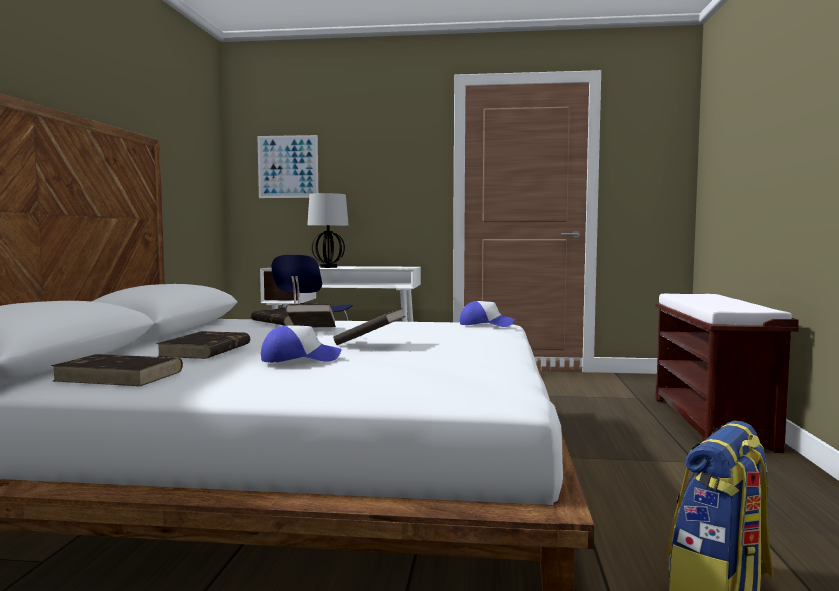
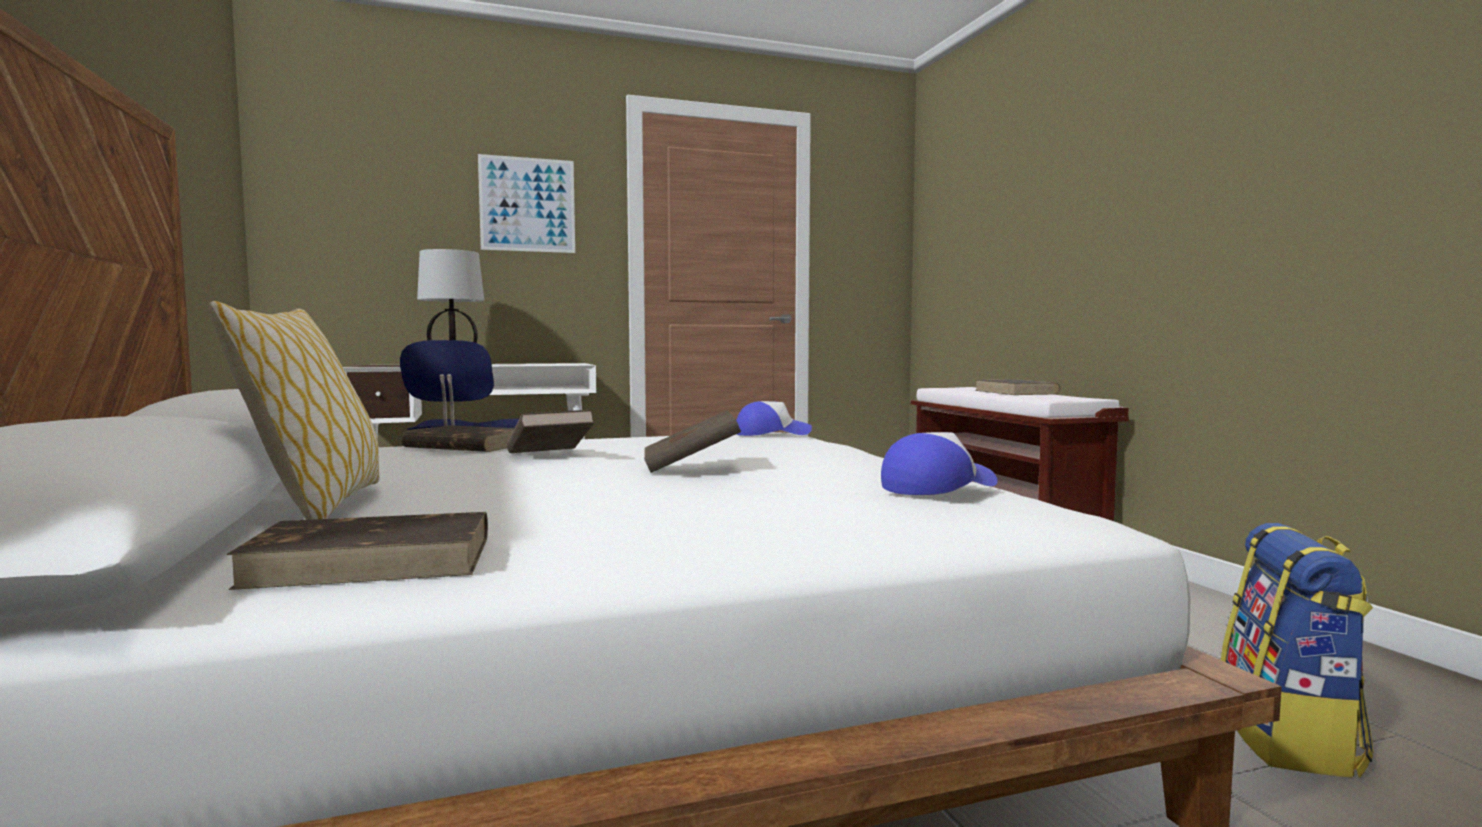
camera: 25 degrees left, 0 degrees up
(152, 349) = (316, 505): none -> pillow
(205, 350) = (442, 498): brown book -> brown book (1016, 392)
(288, 166) = (366, 207): picture -> picture (527, 204)
(300, 359) = (663, 496): cap -> cap (938, 486)

